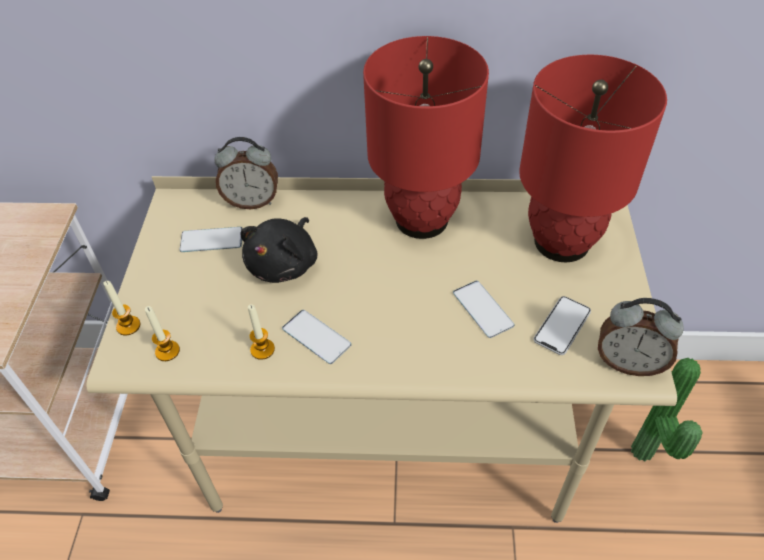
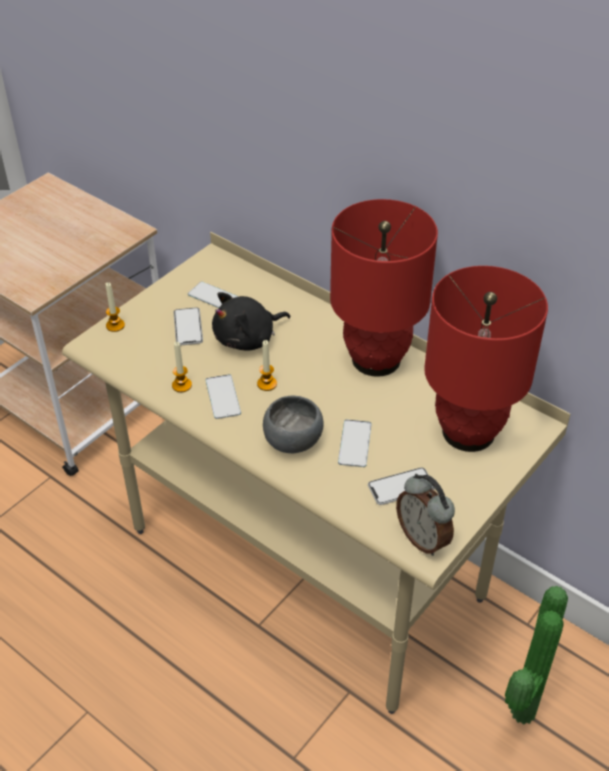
camera: 35 degrees right, 5 degrees down
(167, 351) = (124, 354): candle -> candle (267, 384)
(212, 285) = (188, 327): none -> phone
(252, 201) = (267, 284): alarm clock -> none
(427, 339) = (294, 440): none -> grey bowl

